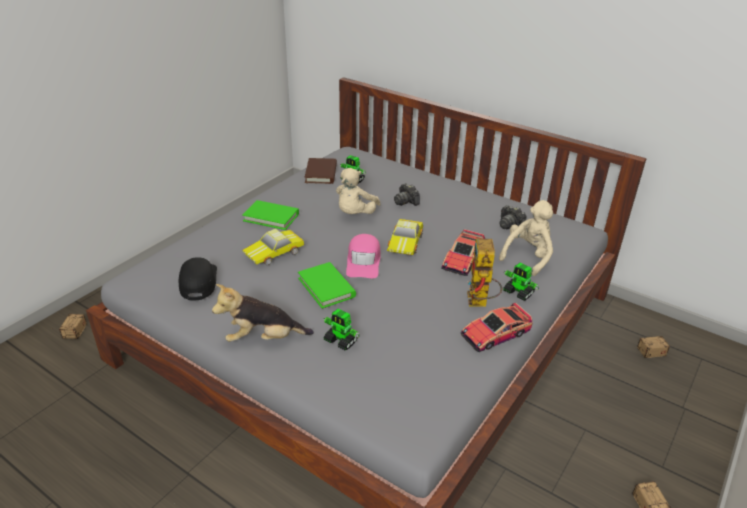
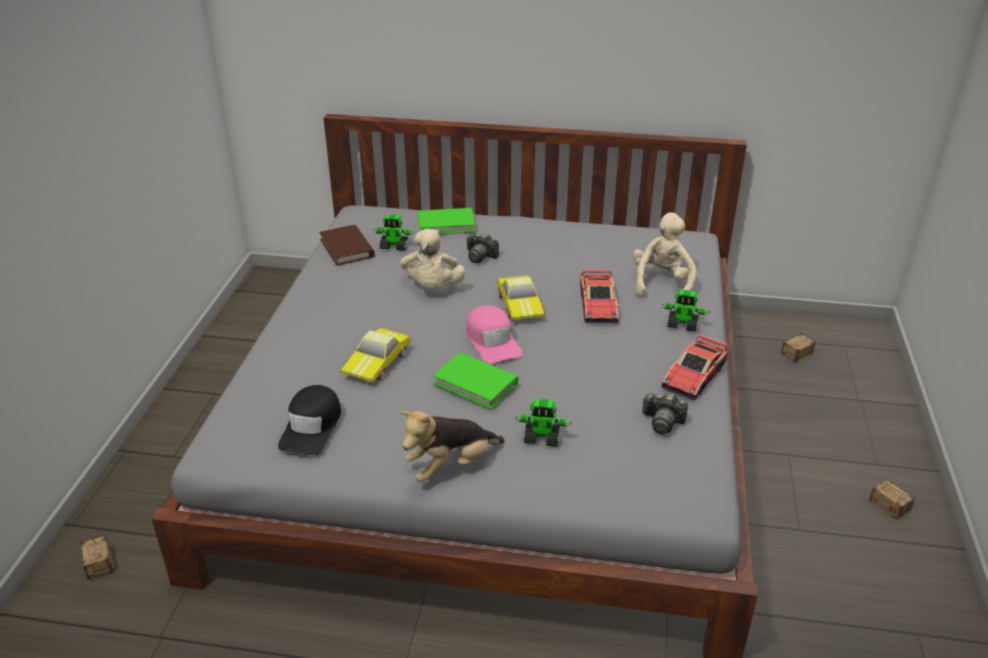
camera: 25 degrees left, 0 degrees up
(198, 282) = (312, 427): black cap -> black cap turned 135 degrees counterclockwise
(271, 217) = (332, 320): green book -> green book (446, 224)
(480, 303) = (653, 348): toy robot -> none
(509, 224) = (615, 252): camera -> camera (662, 422)

